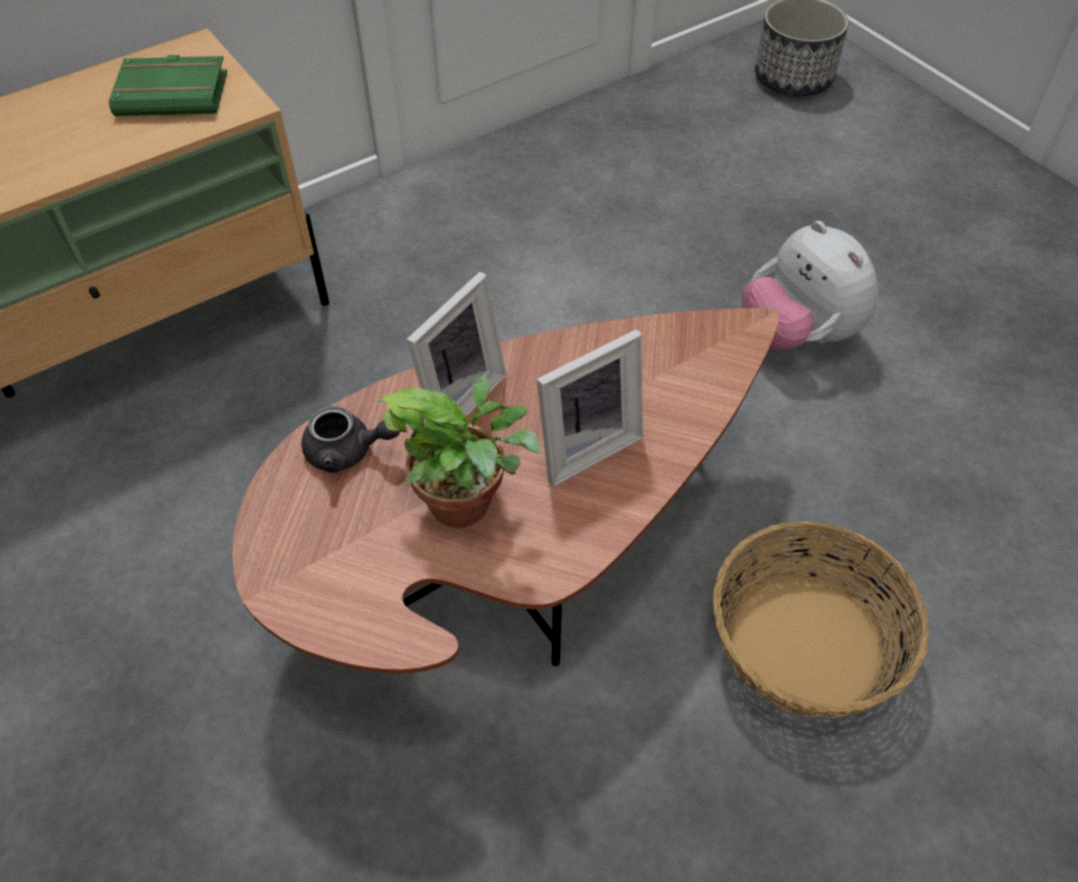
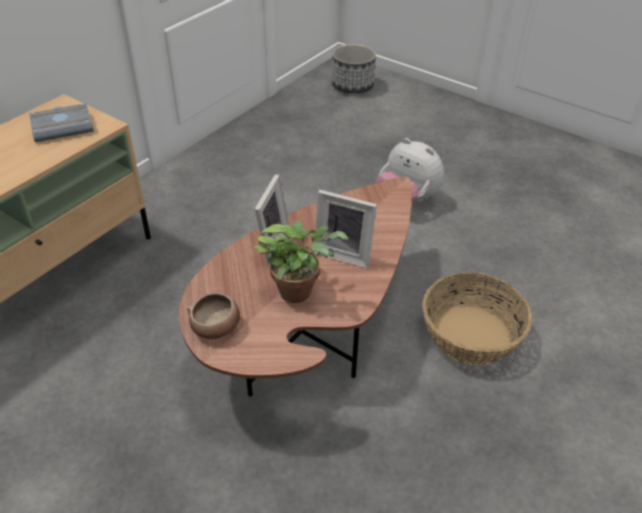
camera: 20 degrees left, 10 degrees down
(175, 93) = (63, 126): green book -> grey book
(294, 538) = (216, 328): none -> bowl
(348, 452) = (225, 283): grey teapot -> none
(584, 445) = (344, 253): picture frame -> picture frame turned 75 degrees clockwise

